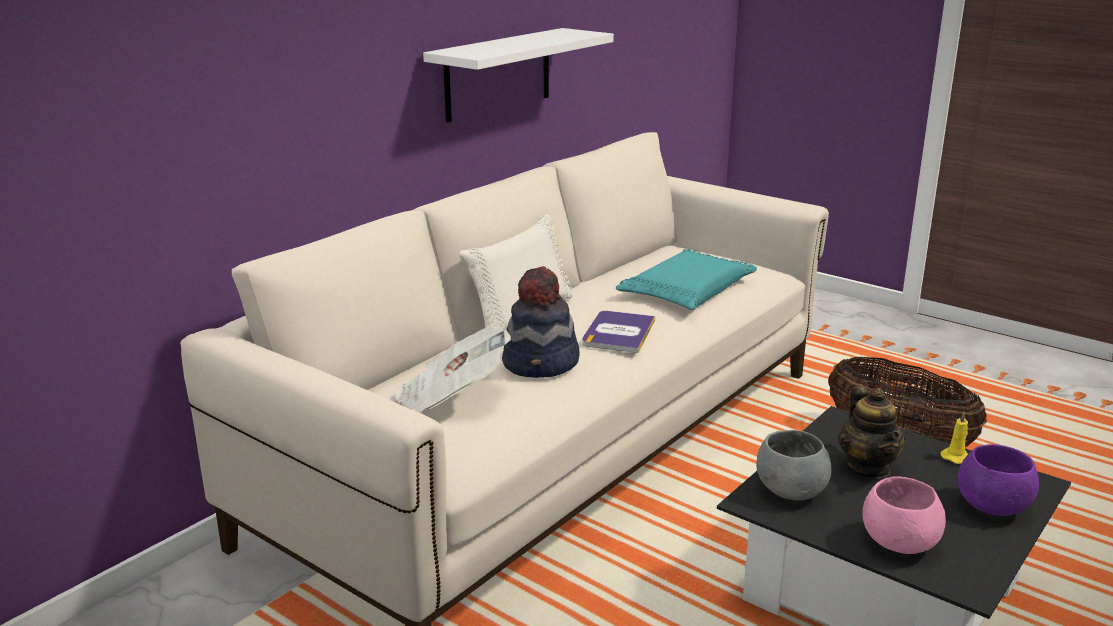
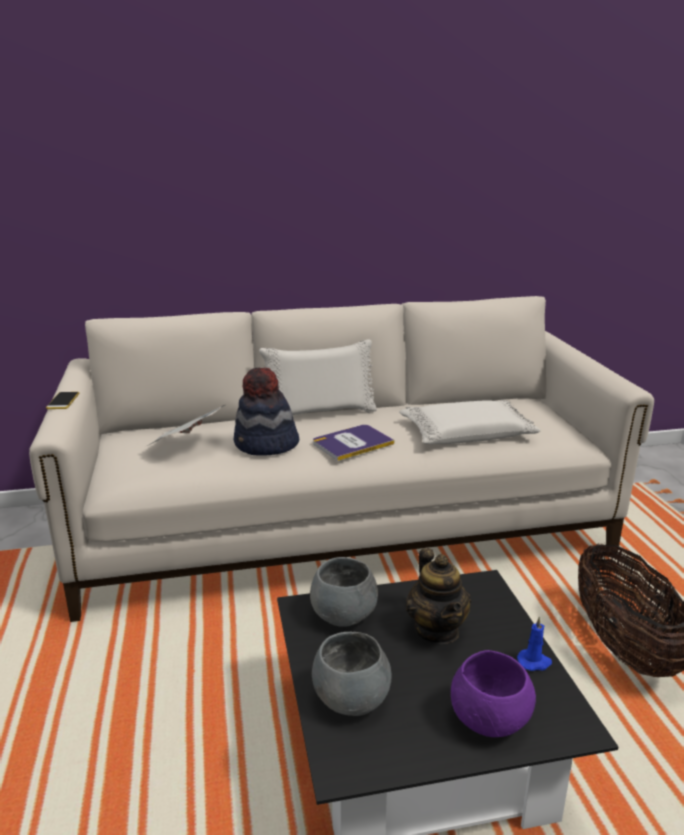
camera: 40 degrees right, 0 degrees up
(326, 380) = (63, 401): none -> phone
(498, 74) = (383, 225): white shelf -> none
(688, 289) = (467, 430): turquoise pillow -> white pillow
(867, 467) = (437, 629): teapot -> teapot turned 45 degrees counterclockwise
(898, 543) = (352, 698): pink bowl -> grey bowl
(956, 457) = (534, 662): yellow candle -> blue candle

